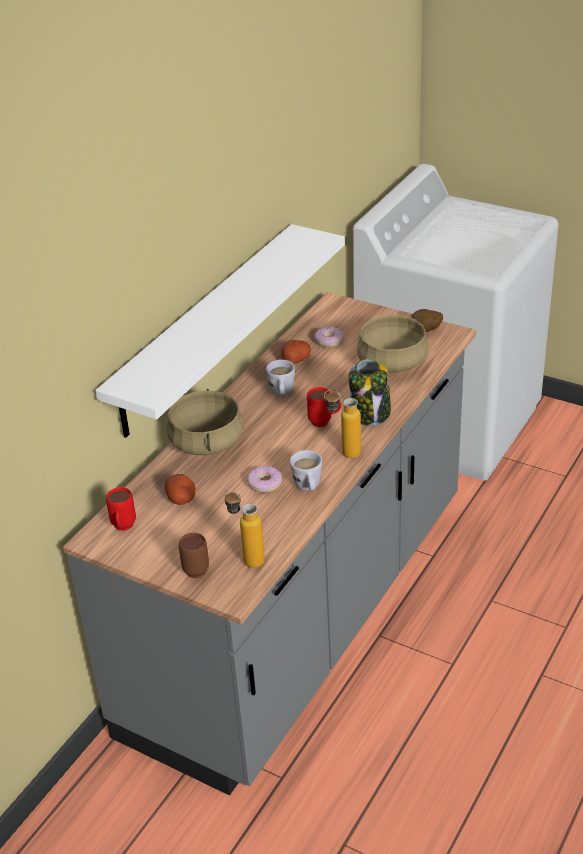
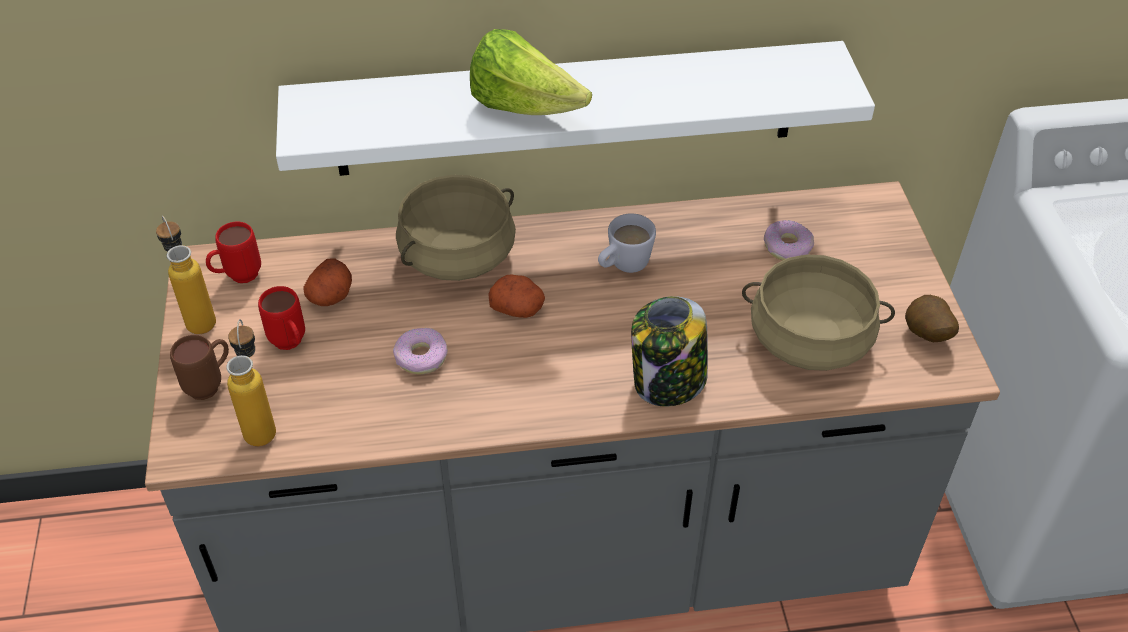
camera: 50 degrees right, 10 degrees up
(221, 322) = (524, 107): none -> lettuce
(296, 359) = (710, 238): potato -> potato (518, 308)
(308, 488) = (449, 405): white mug -> none
(324, 422) = (602, 344): red mug -> red mug (291, 345)
(343, 453) = (554, 401): bottle -> bottle (197, 316)

